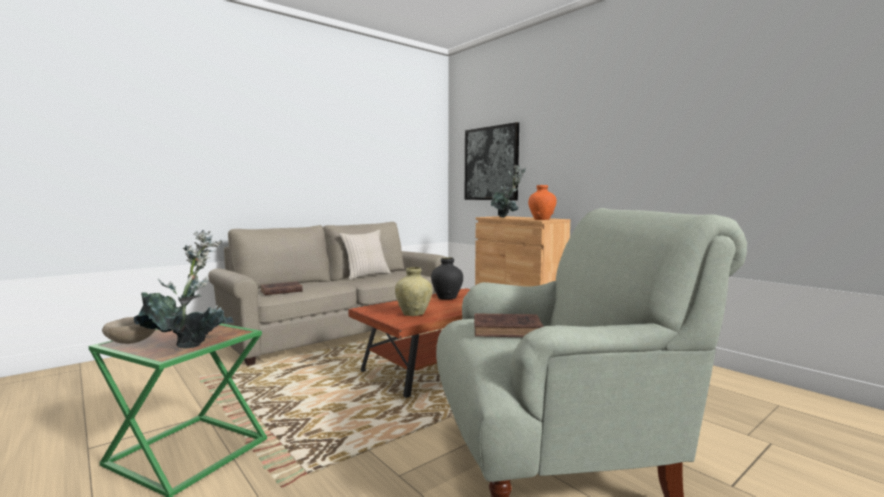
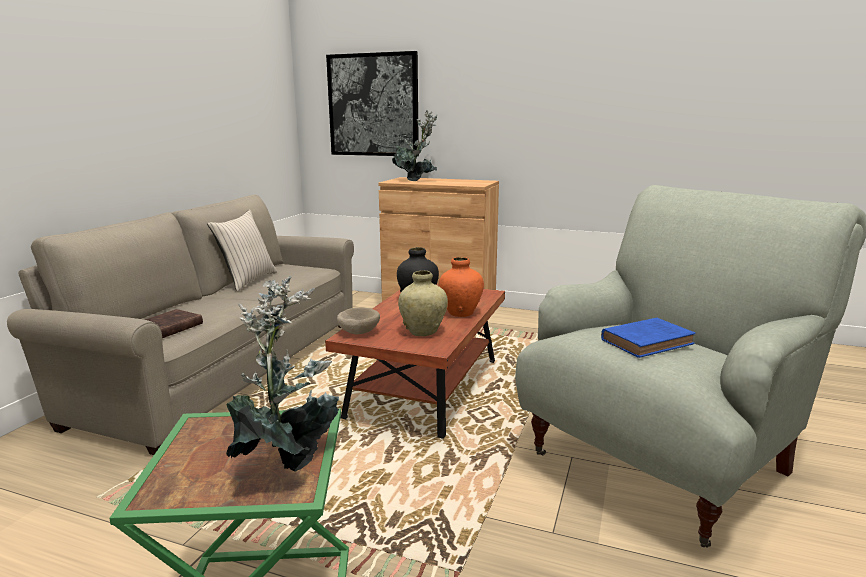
camera: 30 degrees left, 10 degrees up
(132, 342) = (180, 485): beige bowl -> beige bowl (358, 332)
(509, 330) = (648, 341): brown book -> blue book
(541, 219) = (475, 184): orange vase -> orange vase (460, 313)

